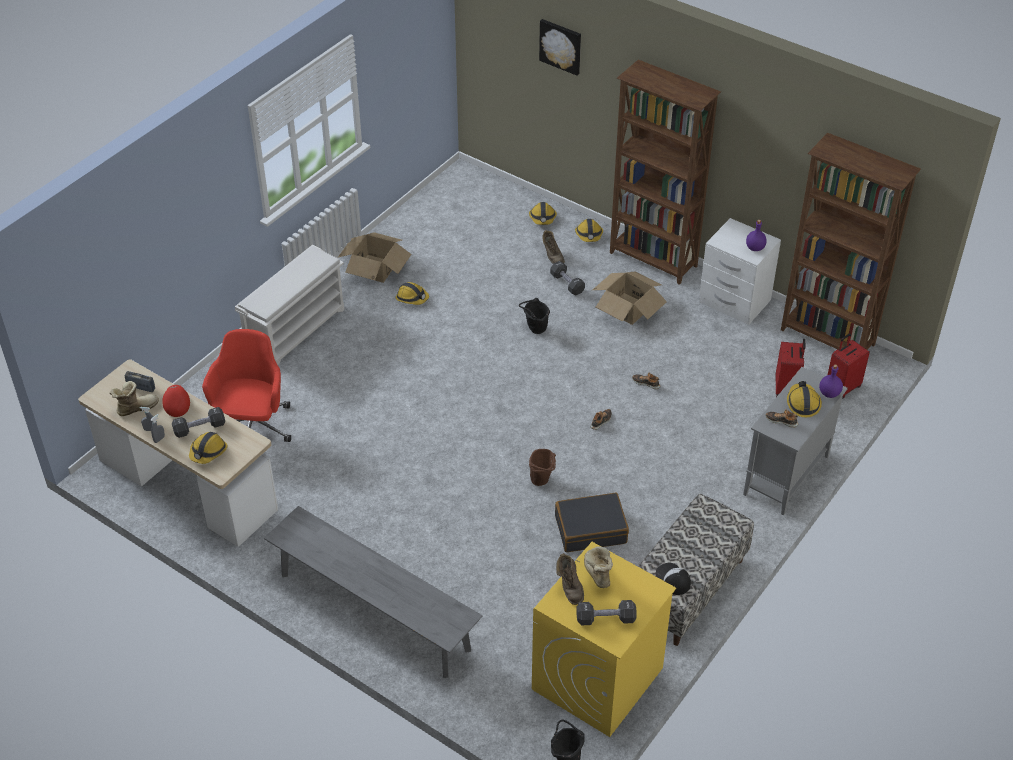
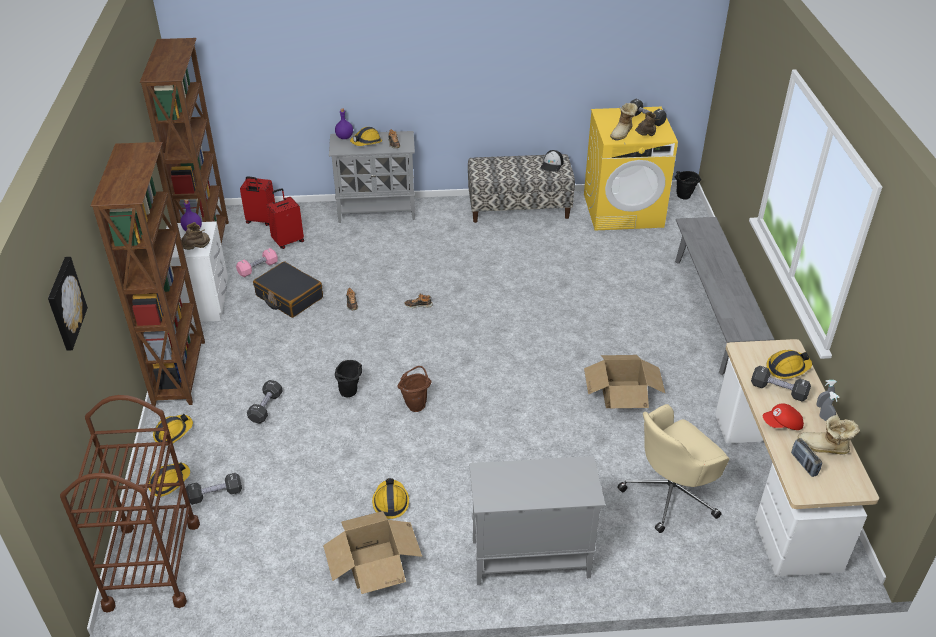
camera: 130 degrees left, 5 degrees down
(176, 405) = (782, 424): red cap -> red cap turned 45 degrees clockwise
(252, 428) = (671, 494): red office chair -> beige office chair
(296, 331) = (529, 559): white shoe rack -> grey cabinet
(481, 191) = (152, 564): none -> brown cart
(509, 231) = (215, 494): none -> black dumbbell
(542, 481) = (511, 302): brown bucket -> brown bucket (416, 404)
(552, 257) = (232, 439): brown boot -> brown boot (197, 248)
(590, 529) = (523, 262): black suitcase -> black suitcase (289, 297)
(627, 308) = (267, 355): cardboard box -> cardboard box (622, 394)
(757, 352) = (258, 268): none -> pink dumbbell

